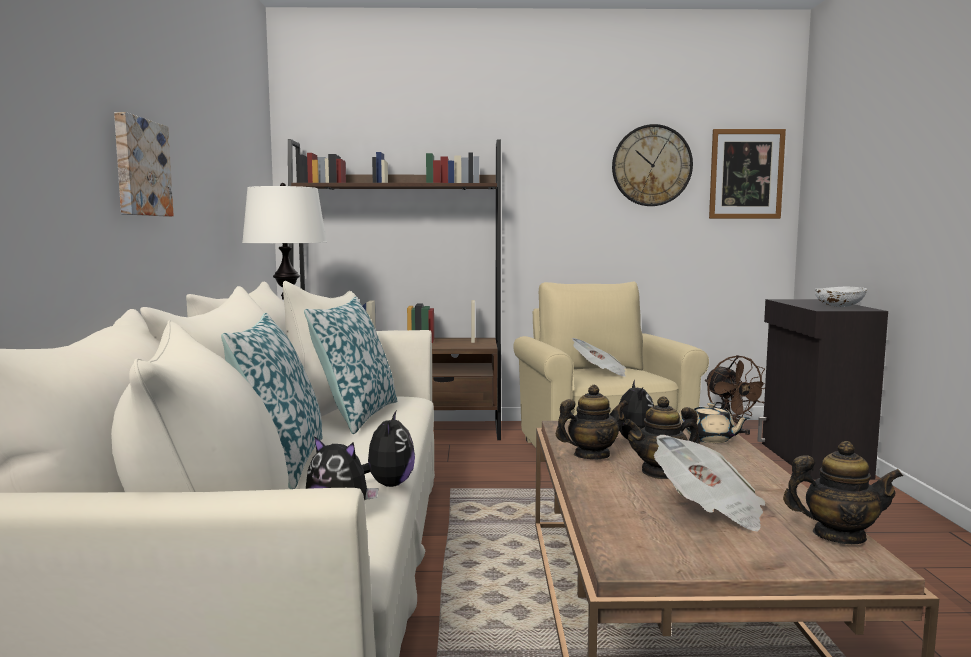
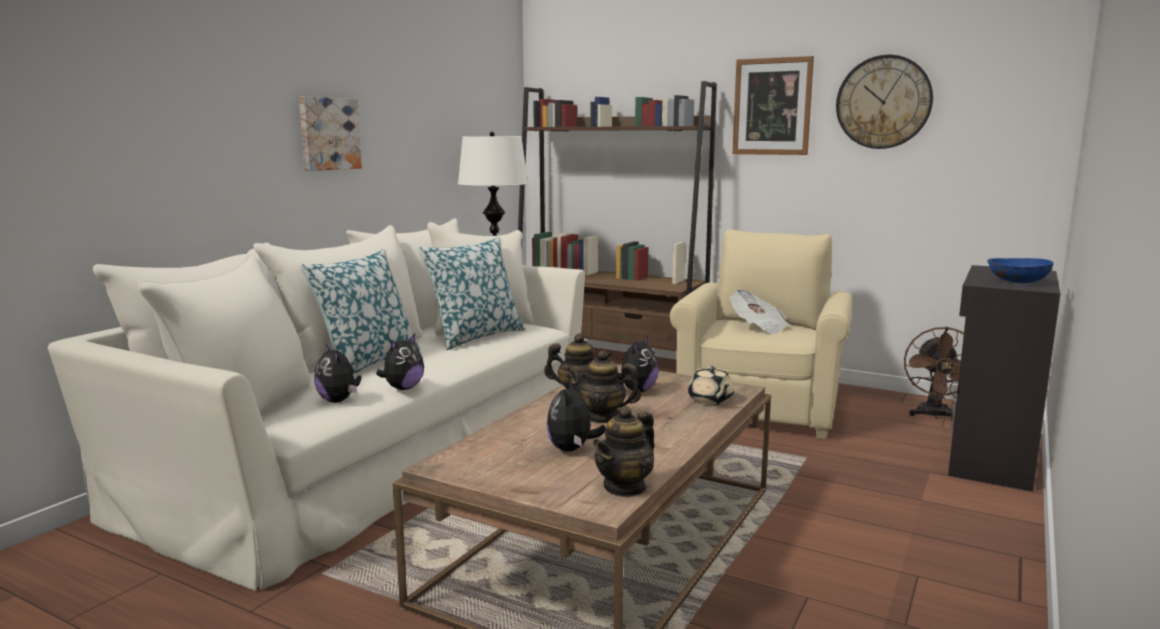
camera: 30 degrees right, 5 degrees up
(709, 510) = (572, 449): newspaper -> plush toy
(746, 174) = (1005, 110): picture -> picture (772, 106)
(838, 536) = (625, 487): teapot -> teapot turned 90 degrees clockwise
(839, 307) = (1017, 282): white bowl -> blue bowl

